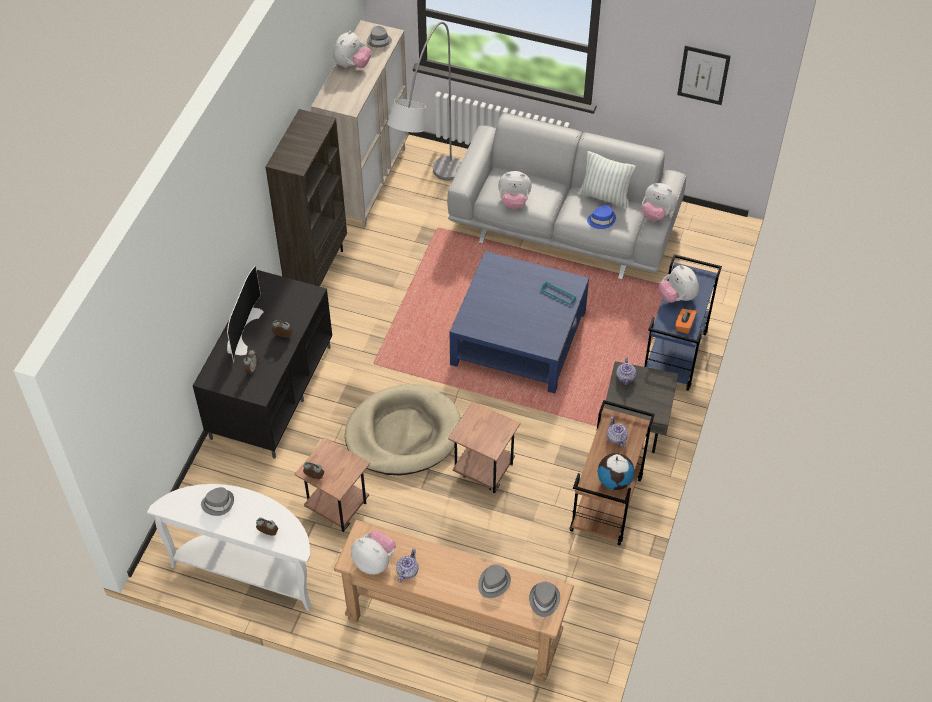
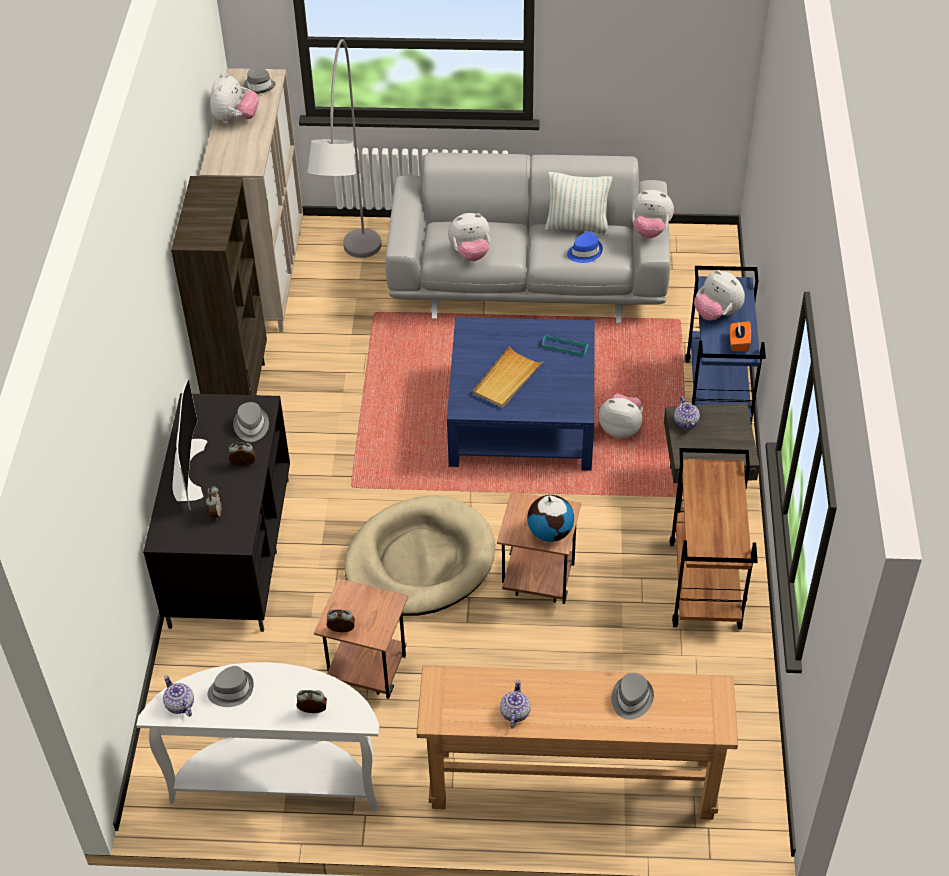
camera: 15 degrees left, 5 degrees down
(374, 561) = (467, 711): plush toy -> plush toy (621, 428)
(505, 311) = (506, 380): none -> beige tray
(544, 600) = (704, 704): grey hat -> grey hat (251, 426)
(614, 481) = (729, 540): globe -> globe (550, 532)
(616, 438) = (711, 490): teapot -> teapot (180, 705)
(703, 75) = (672, 47): picture -> none

